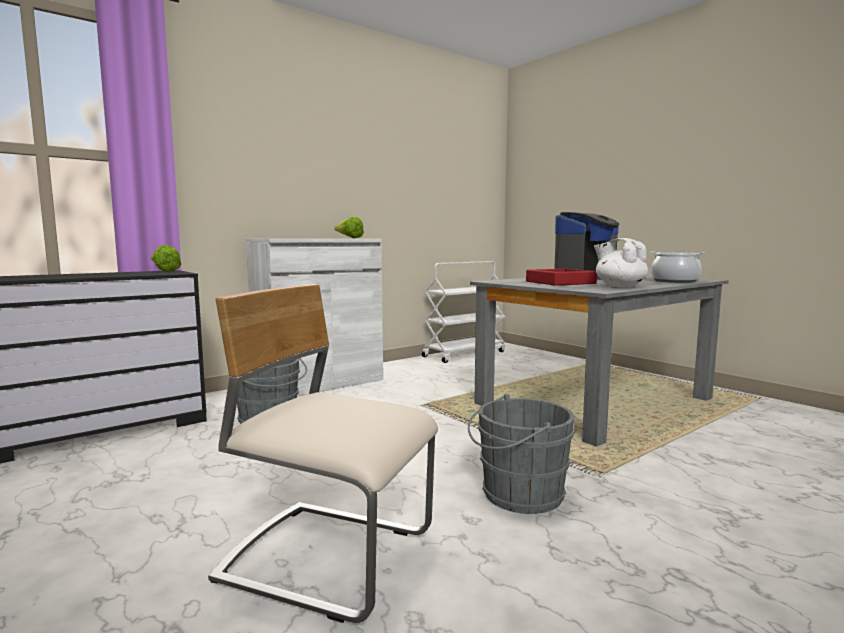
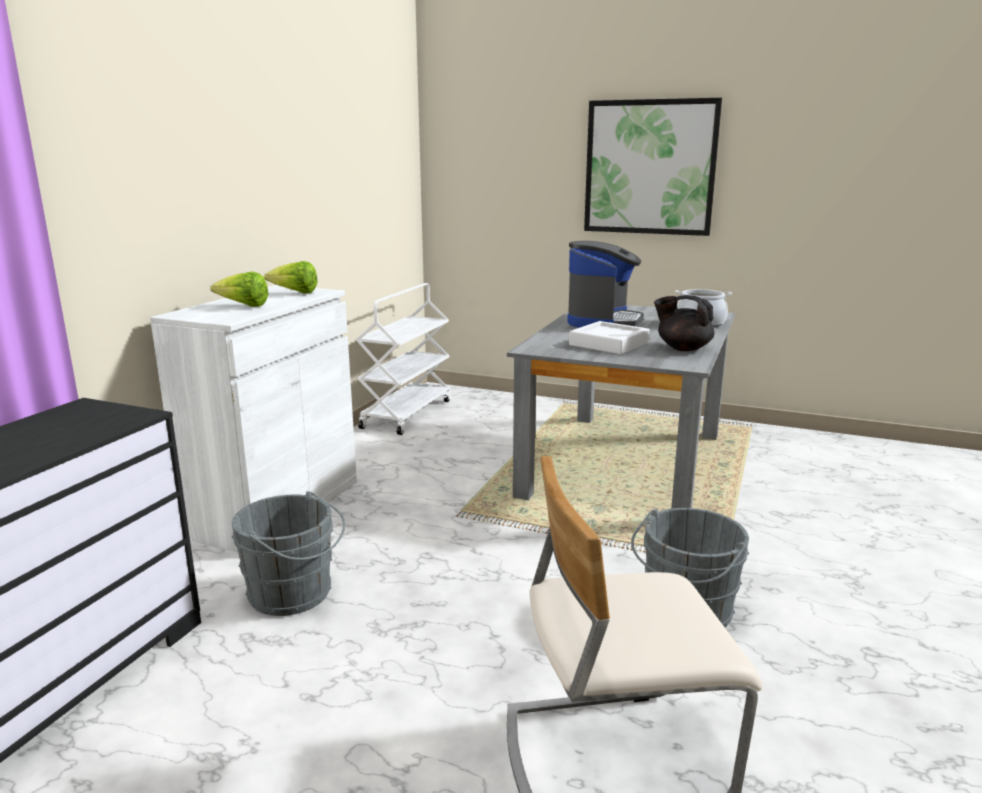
camera: 30 degrees left, 10 degrees up
(164, 271) = (83, 410): lettuce -> lettuce (244, 306)
(560, 282) = (609, 344): red tray -> white tray
(619, 286) = (683, 348): white teapot -> black teapot
(666, 163) = (650, 167): none -> picture

